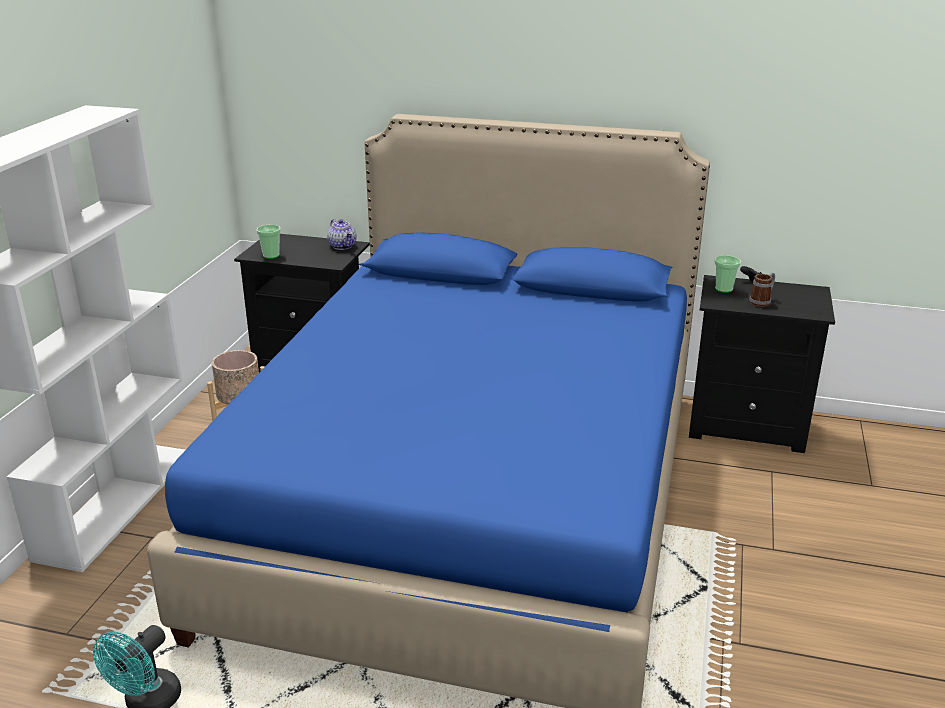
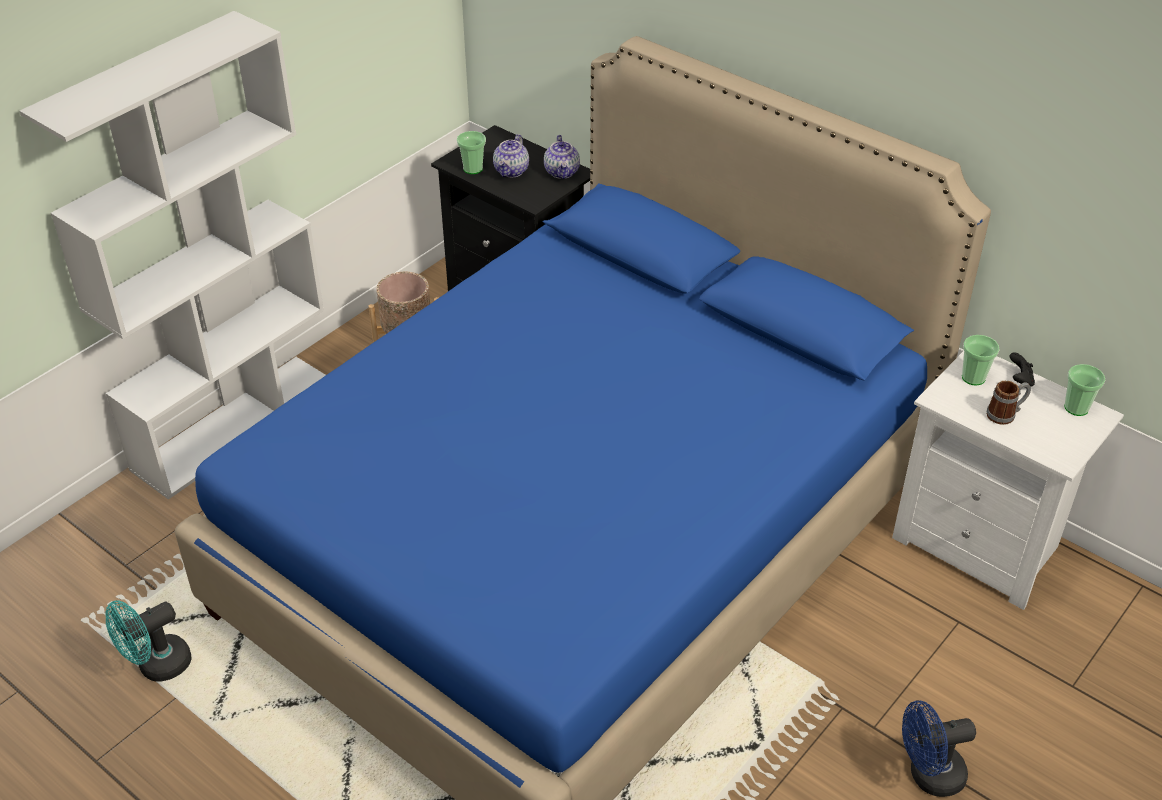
camera: 25 degrees right, 15 degrees up
(303, 252) = (512, 171): none -> teapot
(747, 426) = (981, 544): black nightstand -> white nightstand
(799, 289) = (1076, 408): none -> cup
(834, 566) = (928, 776): none -> blue fan

